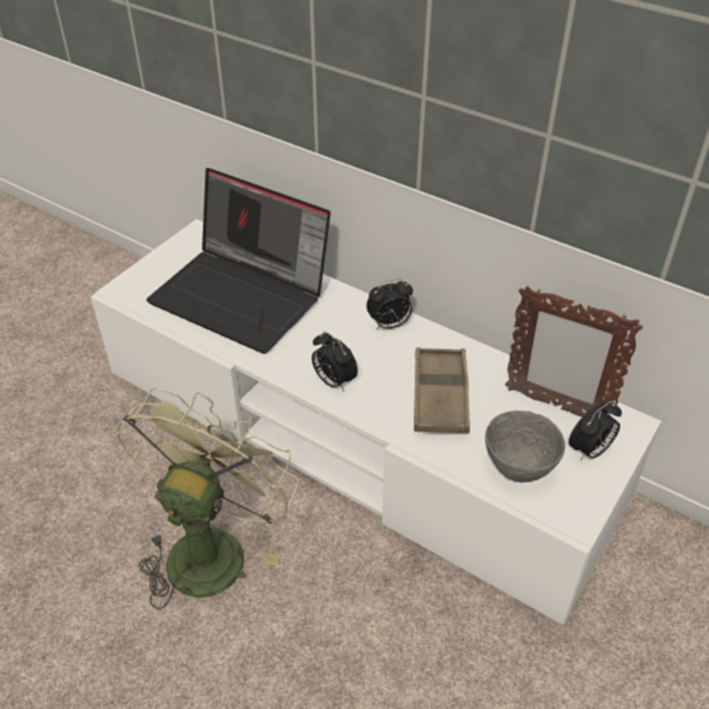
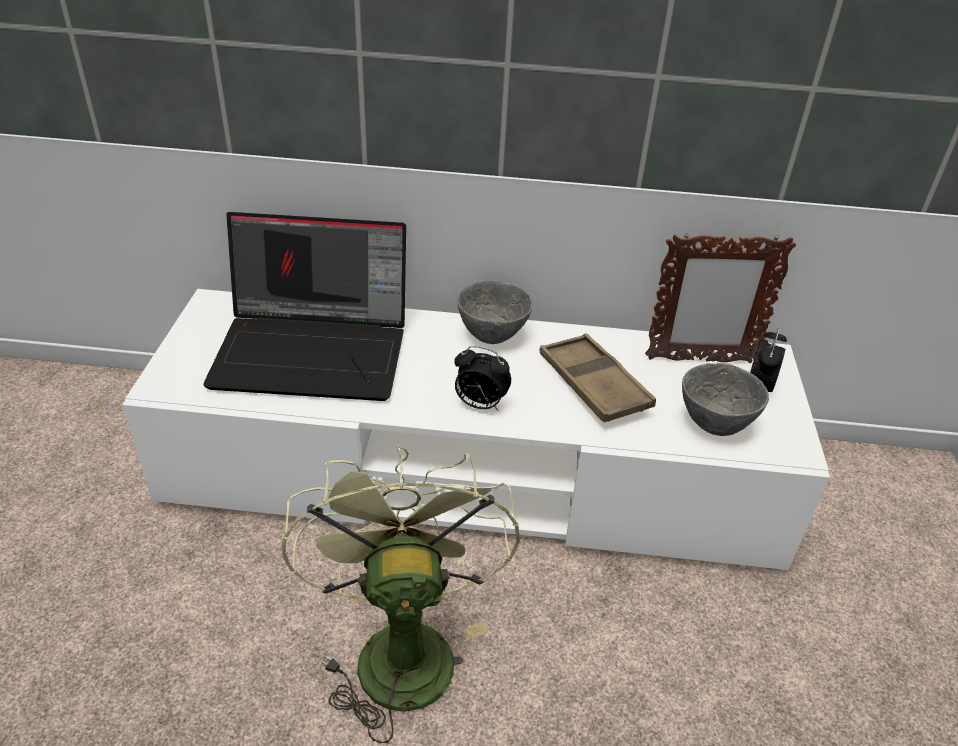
camera: 30 degrees left, 5 degrees down
(389, 325) = (492, 335): alarm clock -> grey bowl

